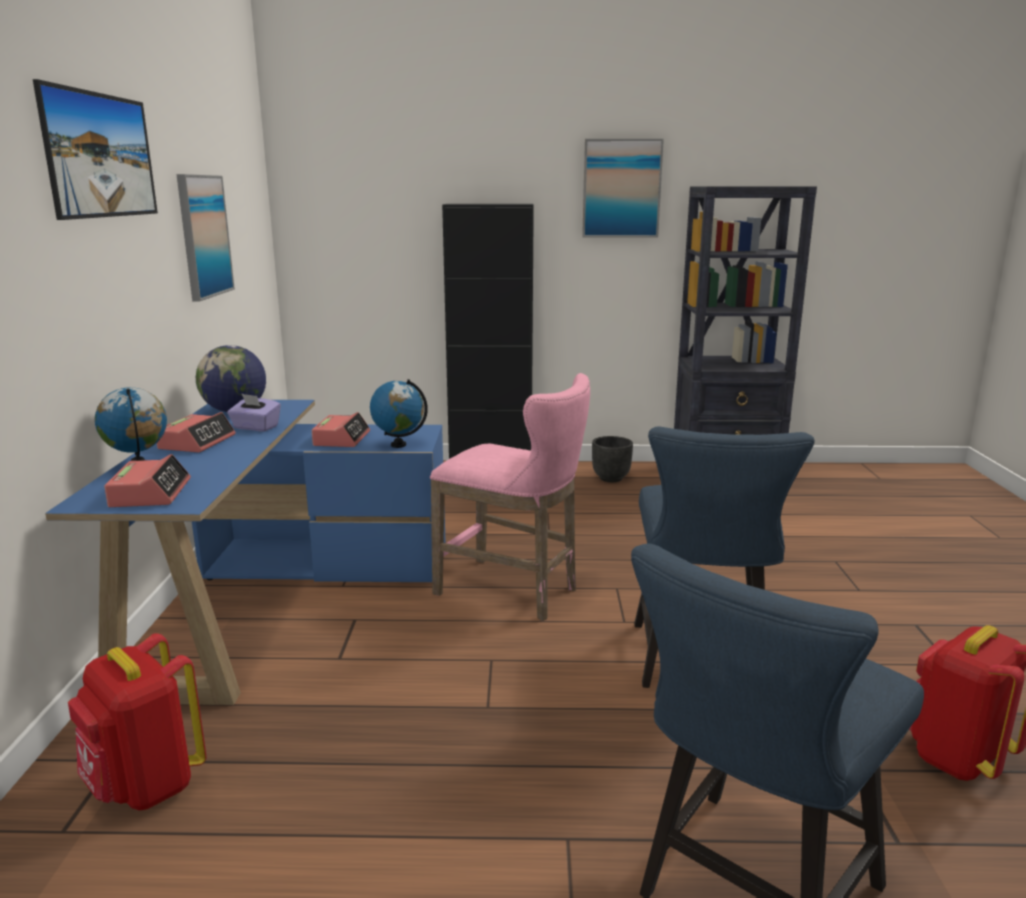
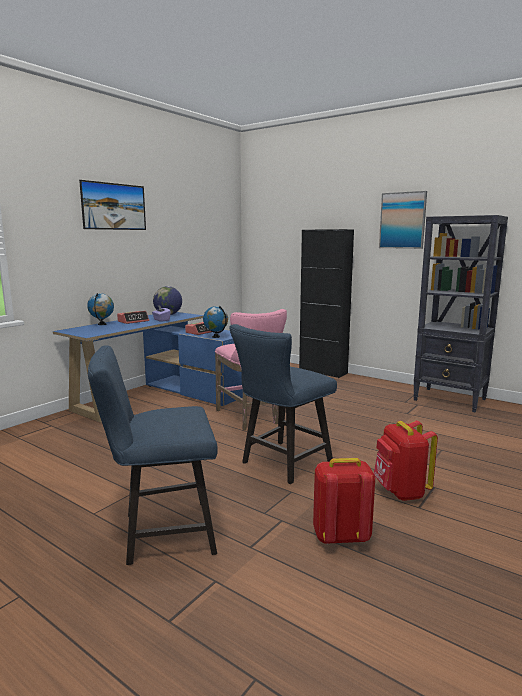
camera: 35 degrees right, 5 degrees down
(146, 786) = (49, 434): red backpack -> red backpack (400, 492)
(150, 493) = (87, 331): alarm clock -> none
(204, 236) = (180, 241): picture -> none
(610, 479) = (377, 388): black planter -> none

